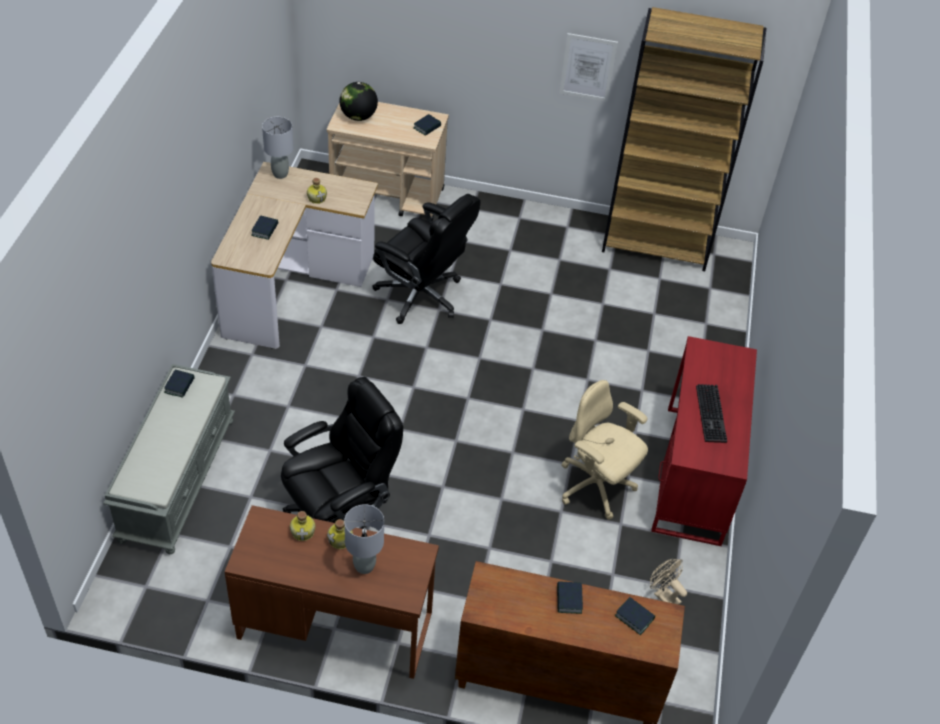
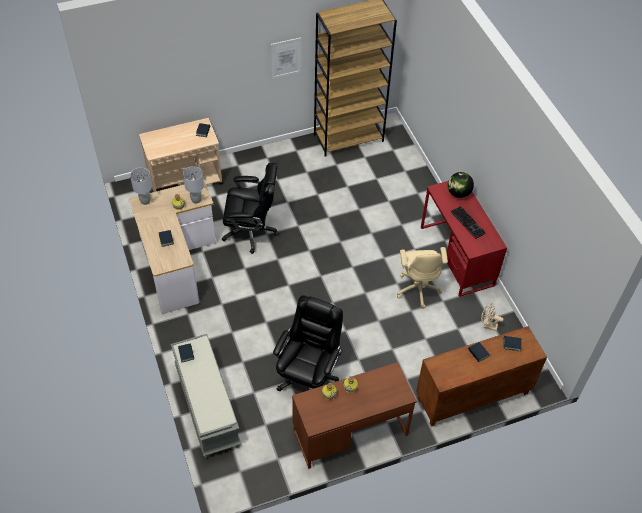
camera: 30 degrees left, 5 degrees up
(358, 116) = (159, 143): globe -> globe (458, 193)
(364, 566) = (372, 393): grey table lamp -> grey table lamp (196, 200)
(596, 487) = (418, 288): beige office chair -> beige office chair turned 105 degrees counterclockwise

